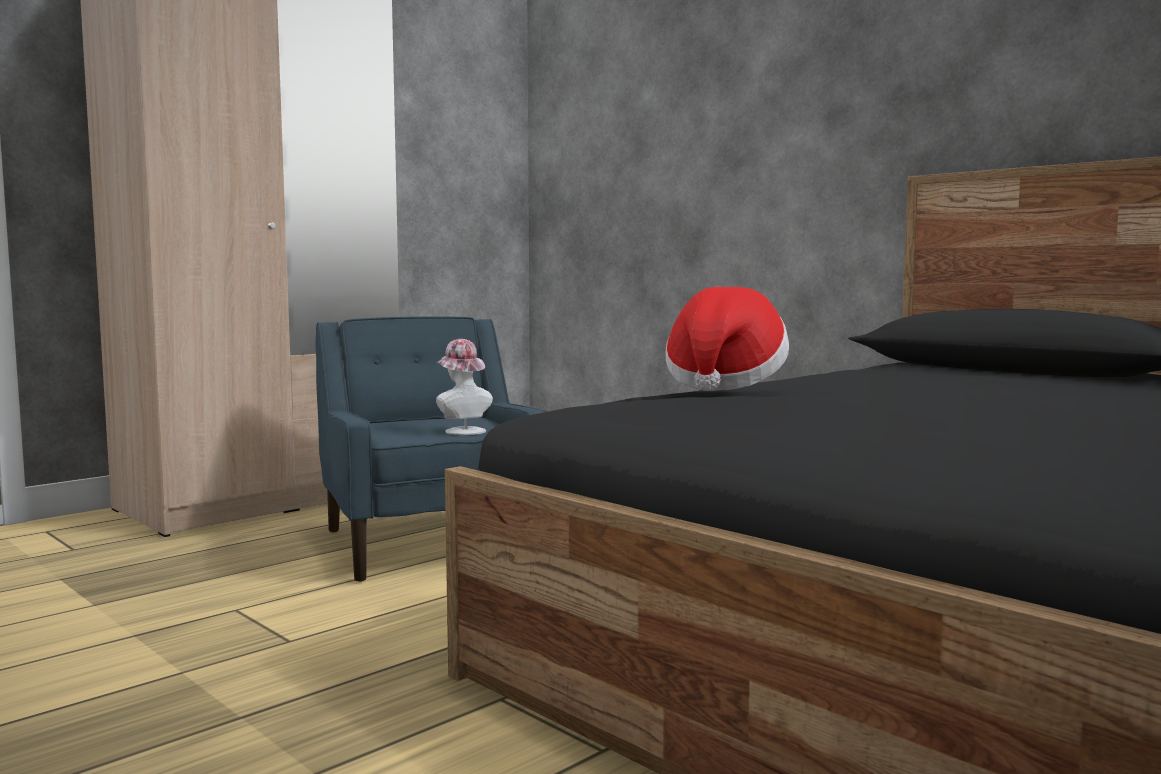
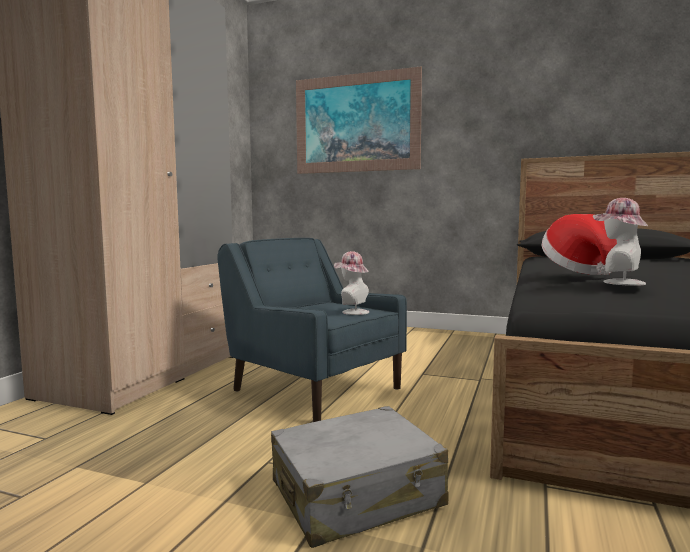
camera: 25 degrees left, 0 degrees up
(266, 658) = (356, 495): none -> grey suitcase
(664, 123) = (356, 123): none -> picture
(667, 401) = (618, 282): none -> hat

